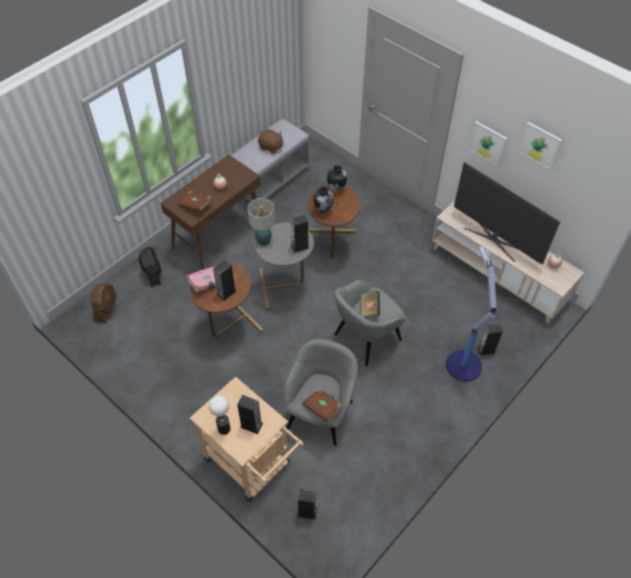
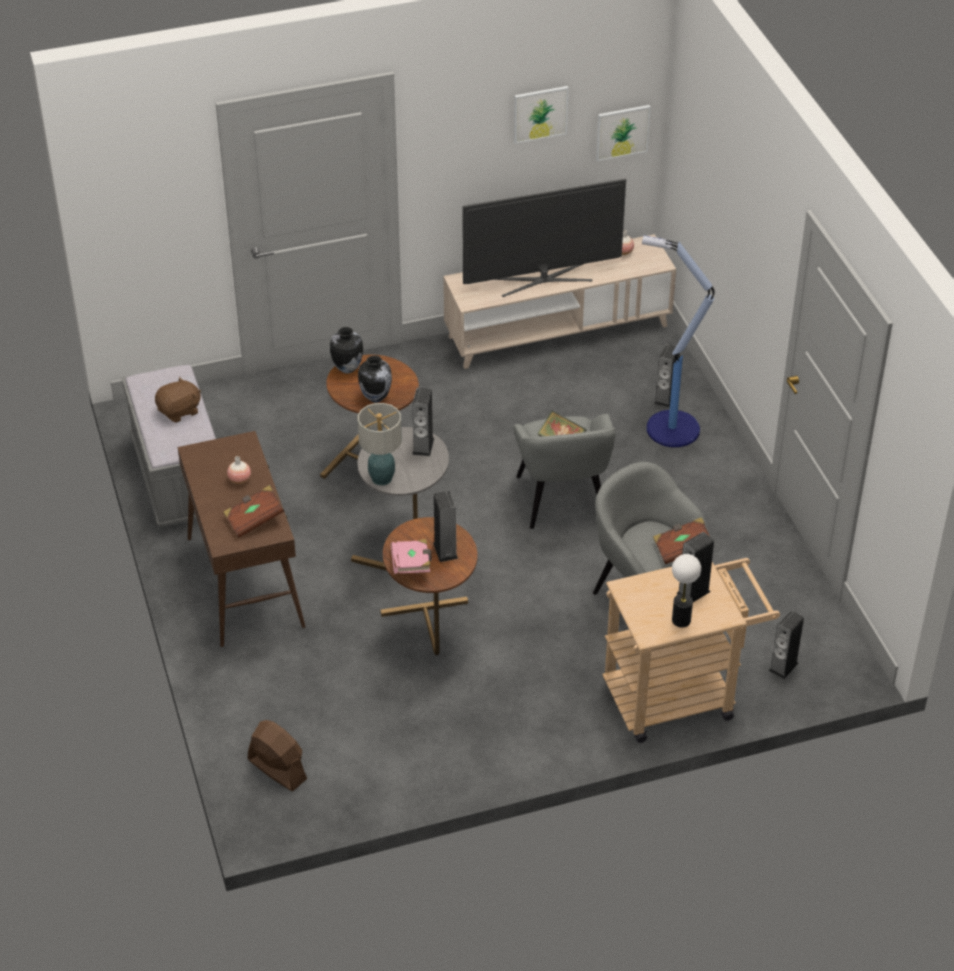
camera: 60 degrees left, 10 degrees down
(152, 273) = (251, 687): black fan -> none
(488, 143) = (465, 165): picture -> picture (622, 132)

